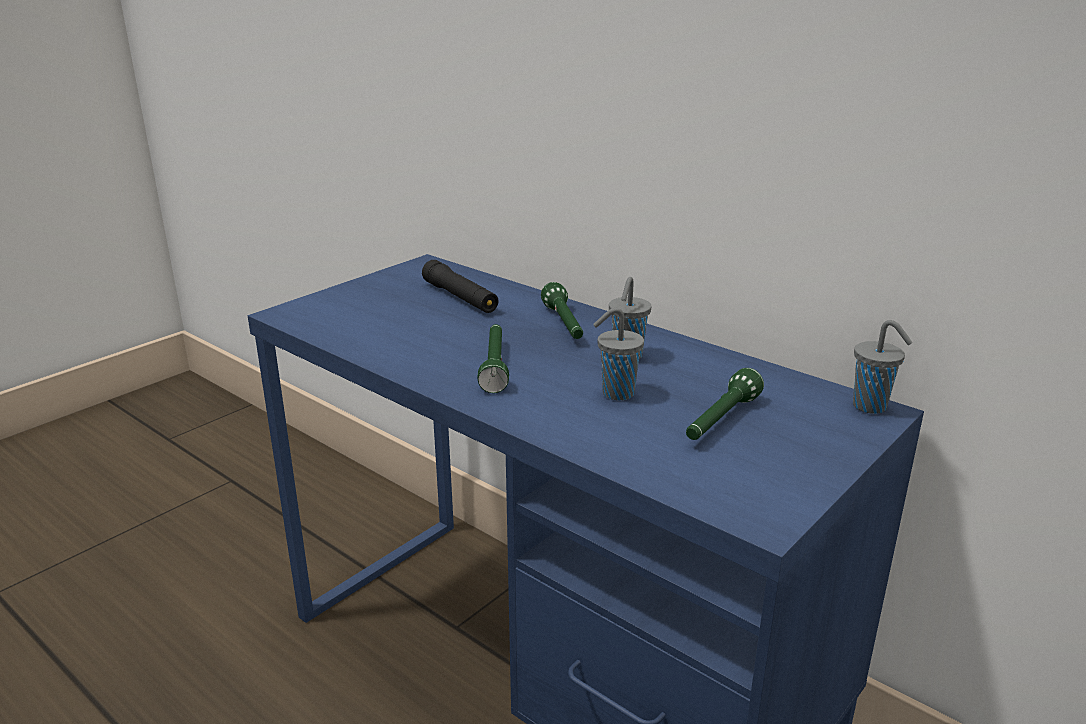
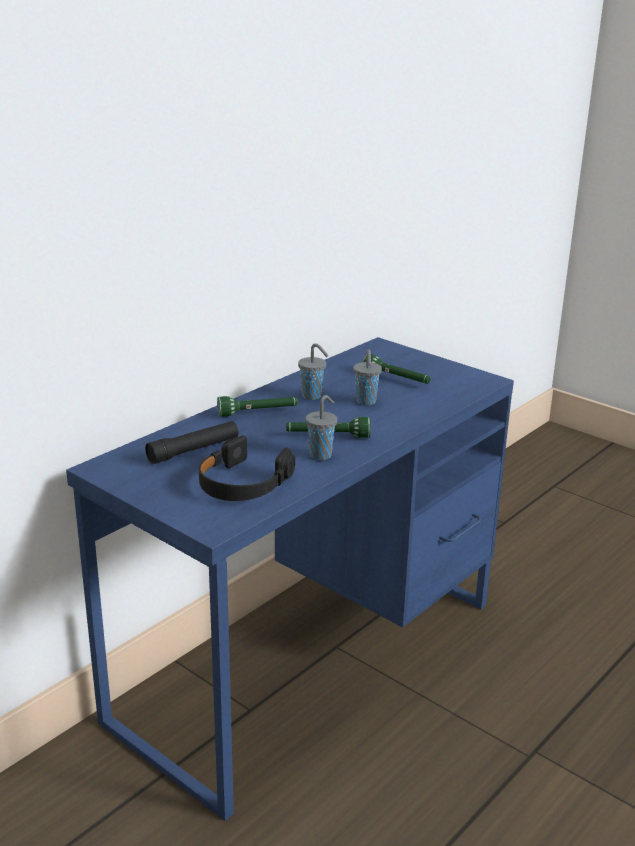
camera: 90 degrees left, 0 degrees up
(375, 322) = (242, 483): none -> black headphones
(871, 407) = (376, 346): grey cup -> grey cup (321, 455)

